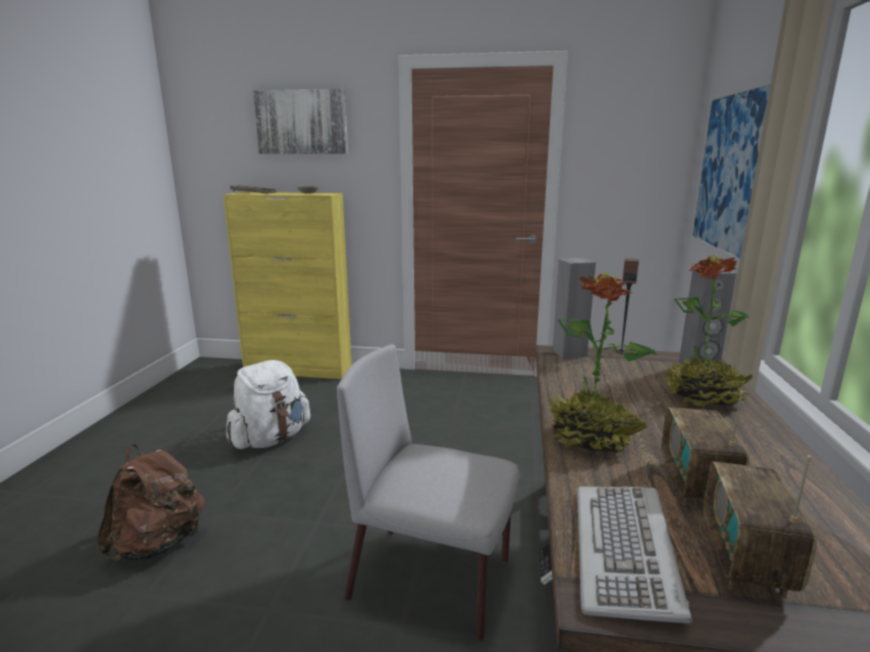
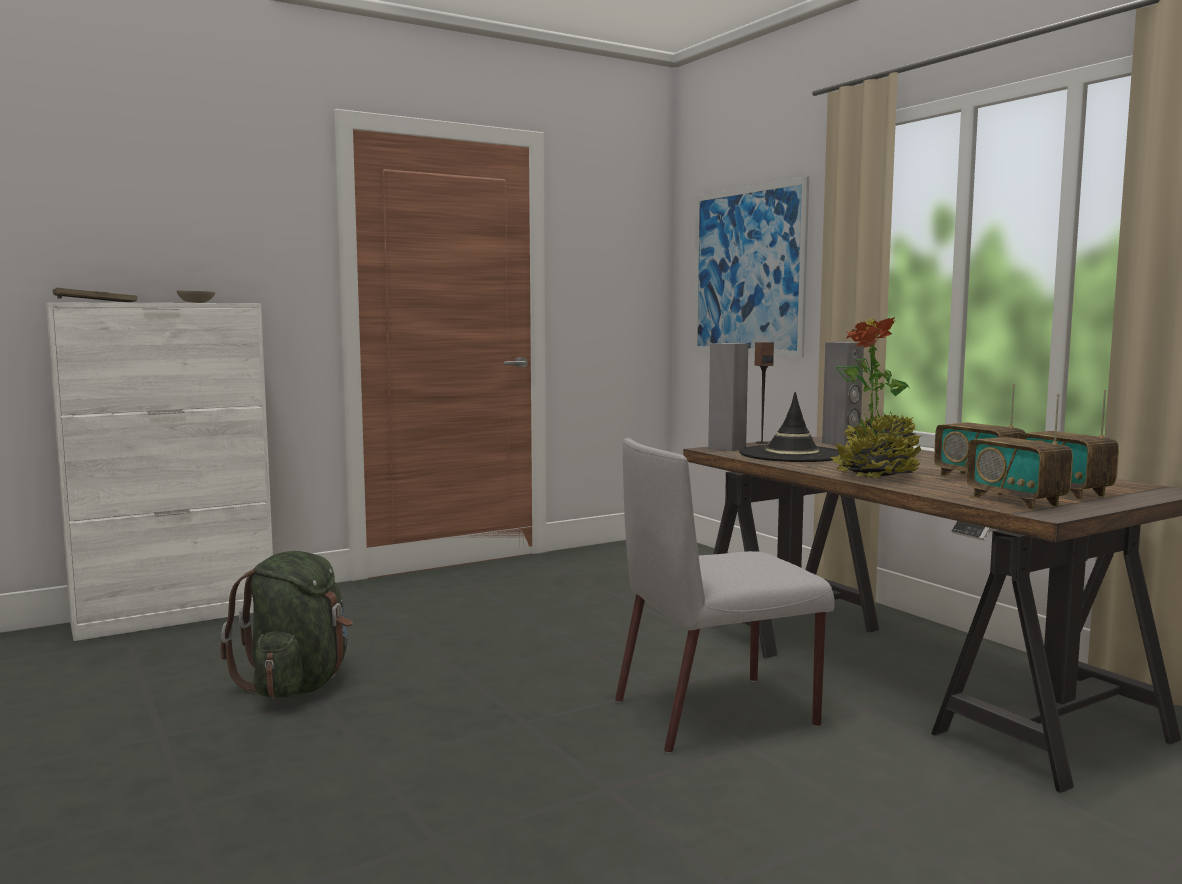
camera: 40 degrees left, 10 degrees down
(159, 544) = (355, 808): brown backpack -> none
(270, 439) = (297, 685): white backpack -> green backpack
(298, 370) = (176, 616): yellow cabinet -> white cabinet
(302, 122) = (174, 190): picture -> none
(600, 378) = (791, 455): none -> black hat
(626, 552) = (1016, 501): keyboard -> radio

